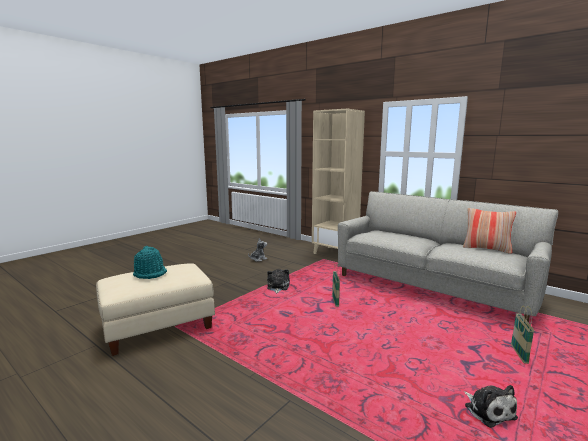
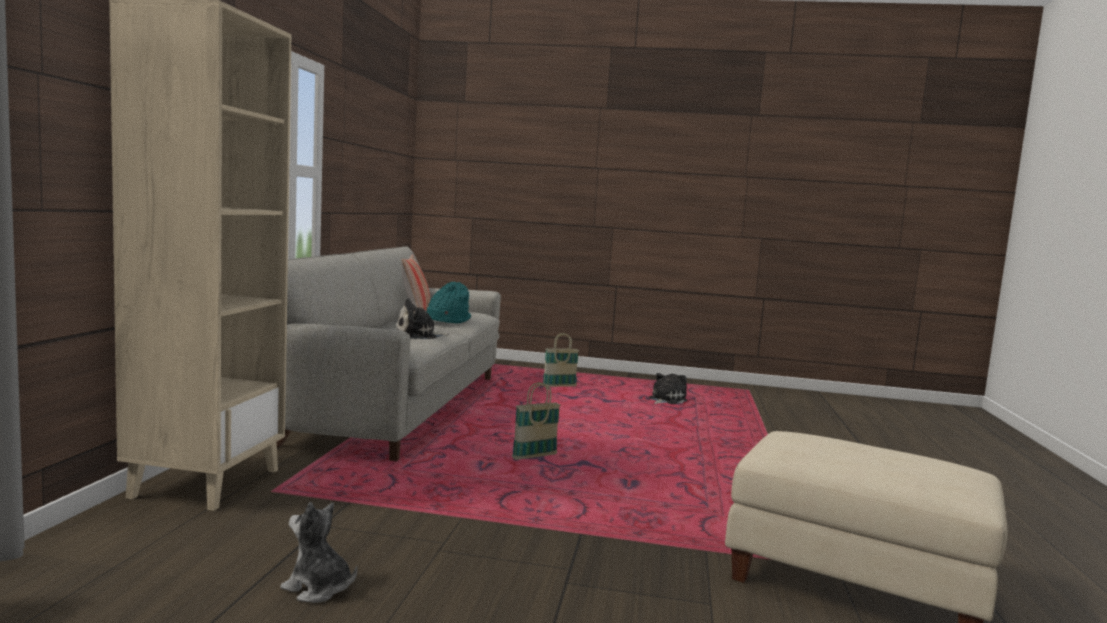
camera: 120 degrees left, 5 degrees down
(150, 273) = (874, 461): turquoise hat -> turquoise hat (448, 320)
(277, 287) = (526, 511): plush toy -> plush toy (419, 335)

